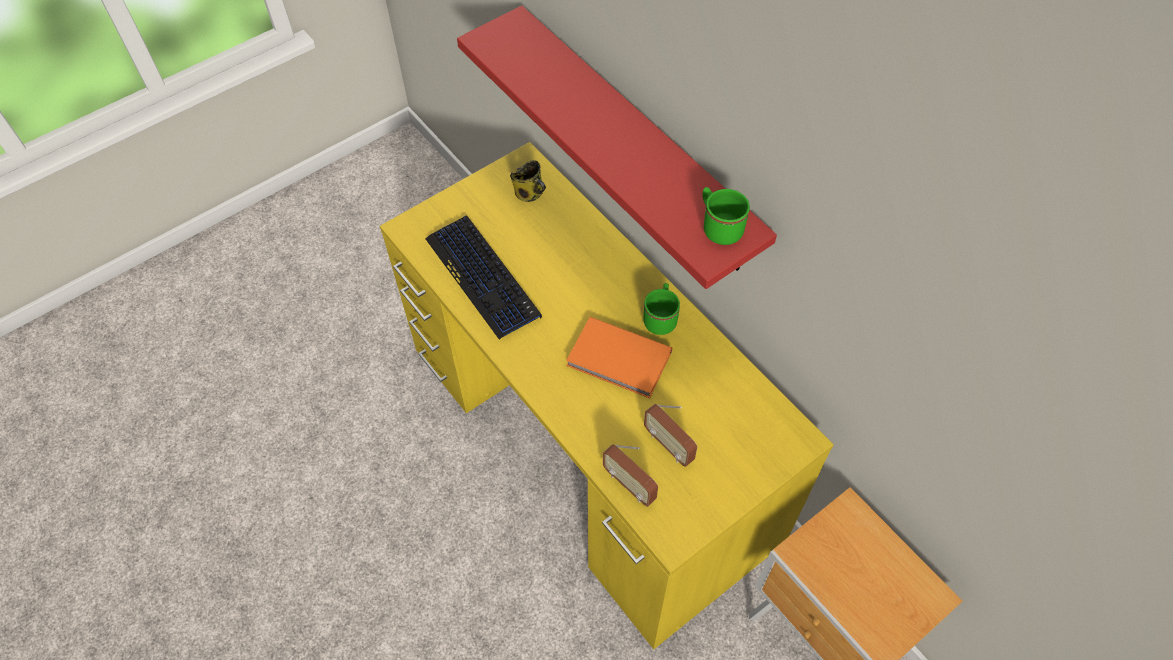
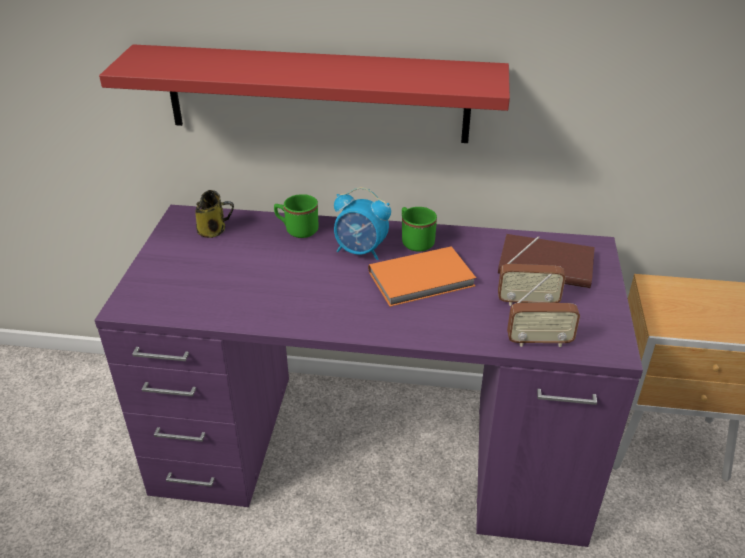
camera: 45 degrees left, 20 degrees down
(483, 277) = (243, 297): keyboard -> none
(589, 442) = (374, 450): yellow desk -> purple desk
(608, 296) = (361, 251): none -> alarm clock
(718, 227) = (469, 74): green mug -> green mug (297, 230)
(733, 421) = (544, 263): none -> brown book

